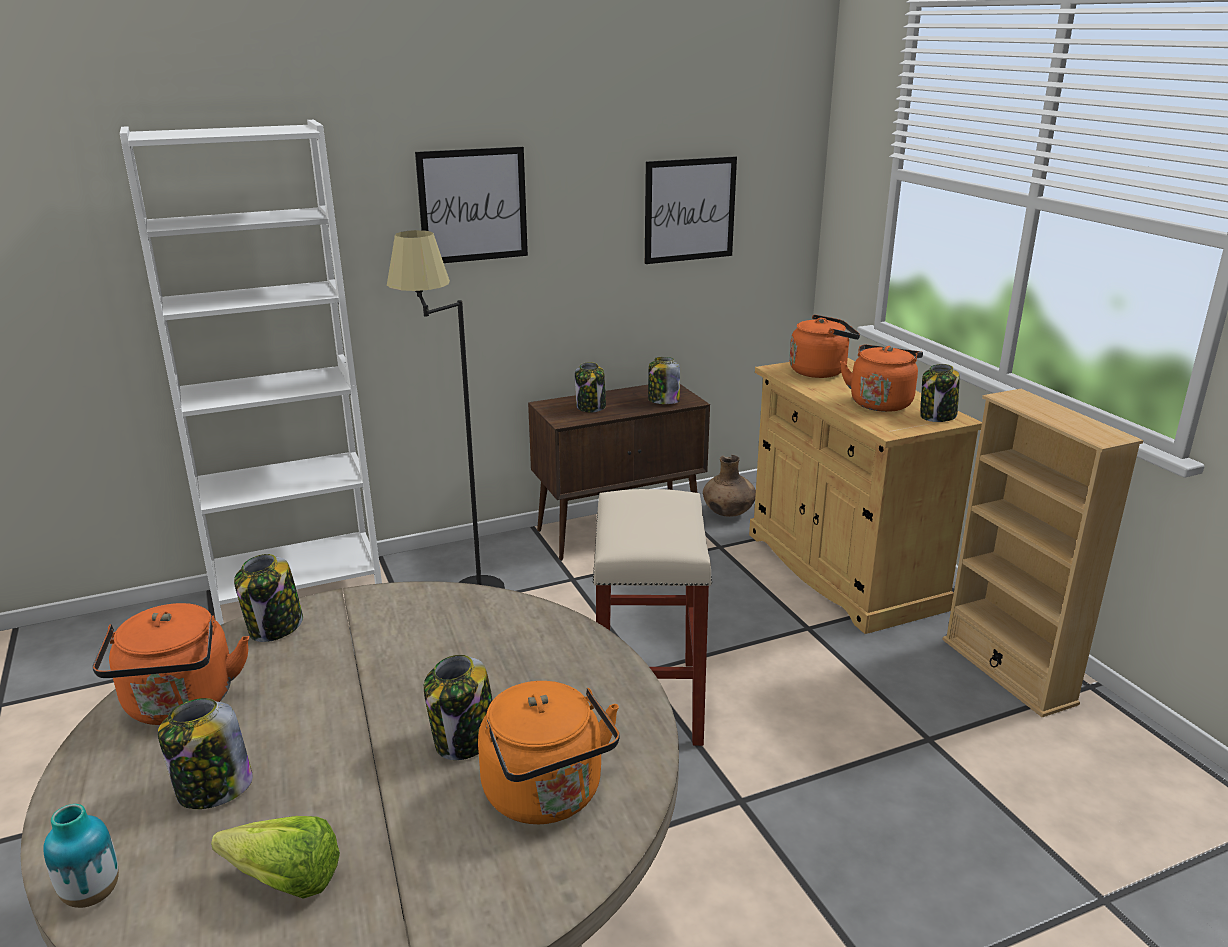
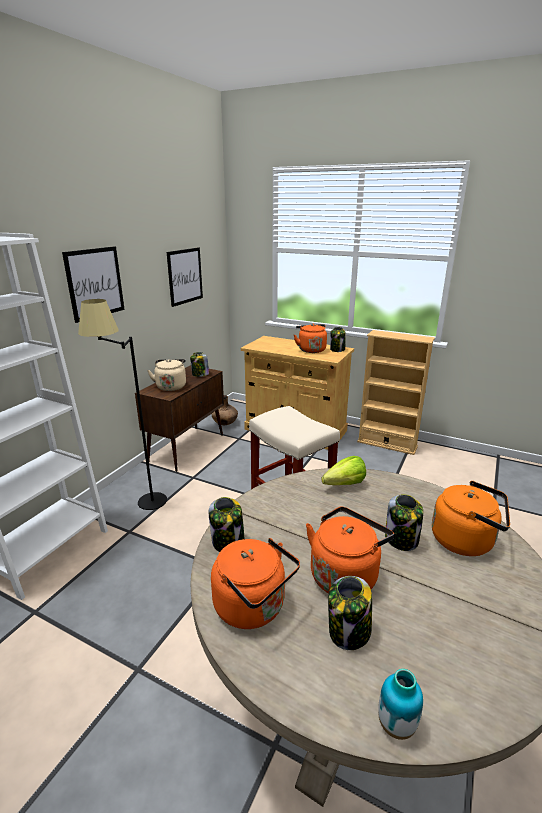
camera: 40 degrees left, 0 degrees up
(277, 878) = (449, 645): lettuce -> lettuce (340, 485)
(591, 407) = (171, 386): jar -> beige kettle
(821, 371) = (269, 343): orange kettle -> orange kettle (345, 574)

